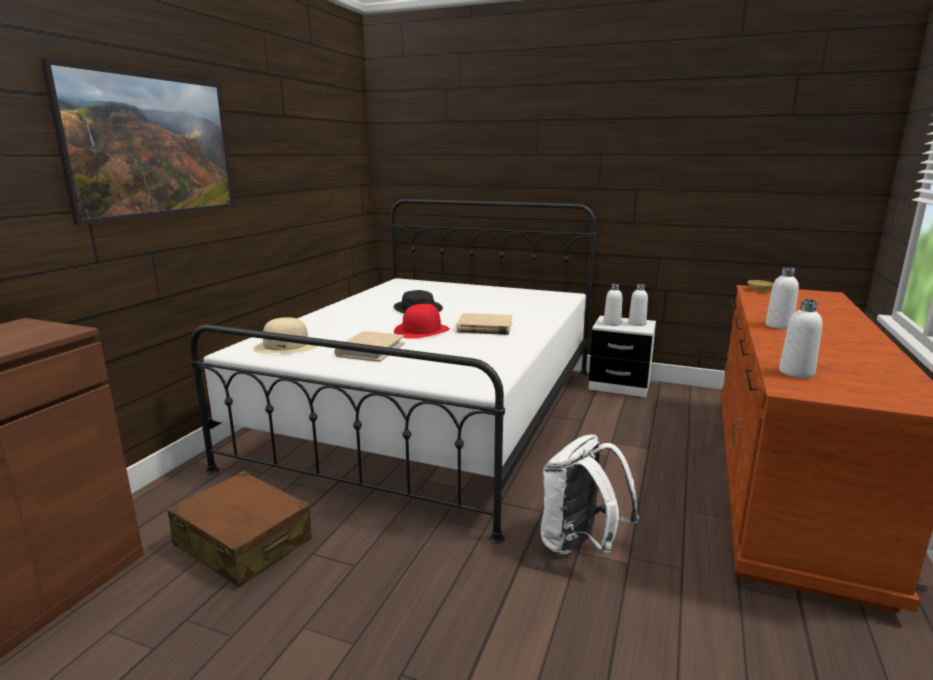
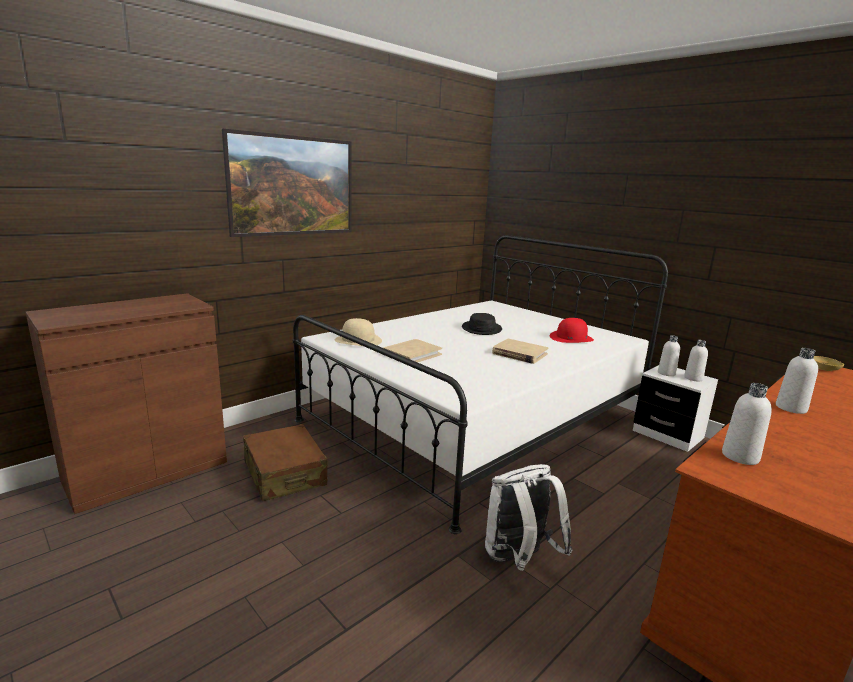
camera: 25 degrees right, 0 degrees up
(421, 330) = (465, 347): red hat -> red hat (571, 338)

